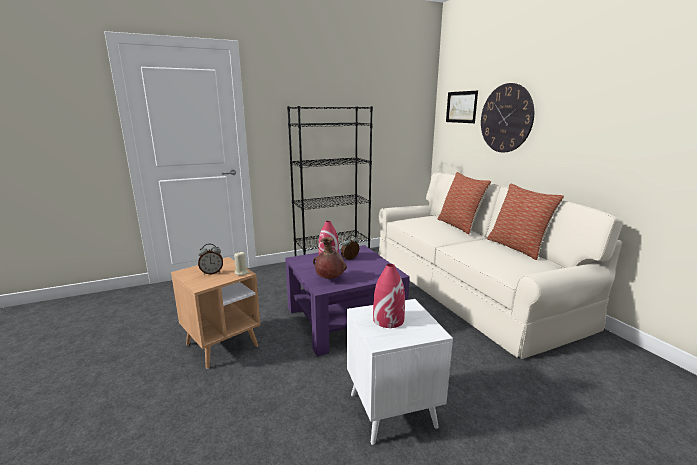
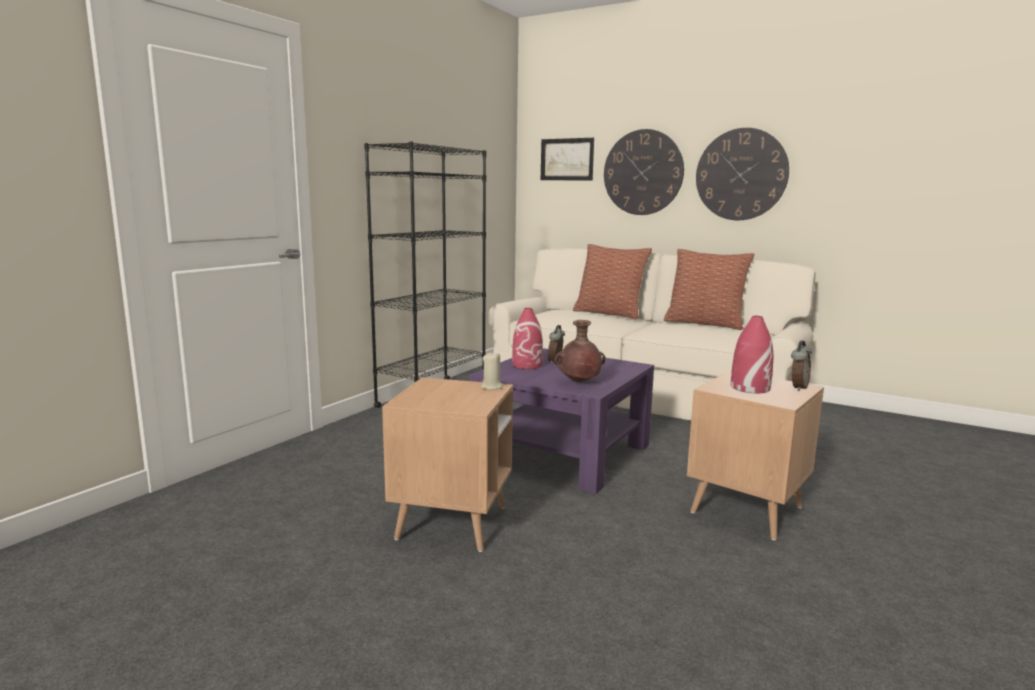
camera: 35 degrees left, 5 degrees down
(212, 272) = (450, 394): alarm clock -> alarm clock (798, 387)
(392, 410) = (746, 510): white side table -> brown side table
(577, 122) = (741, 174): none -> wall clock

